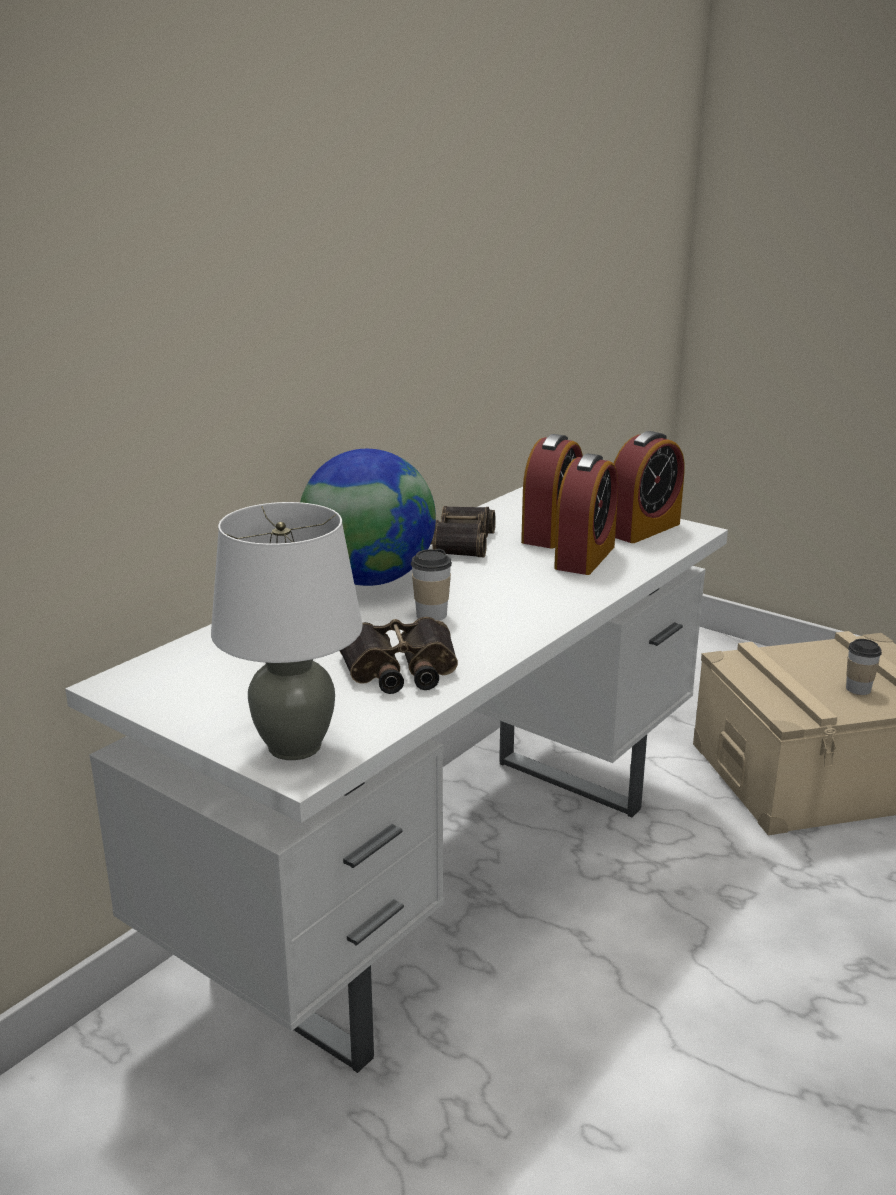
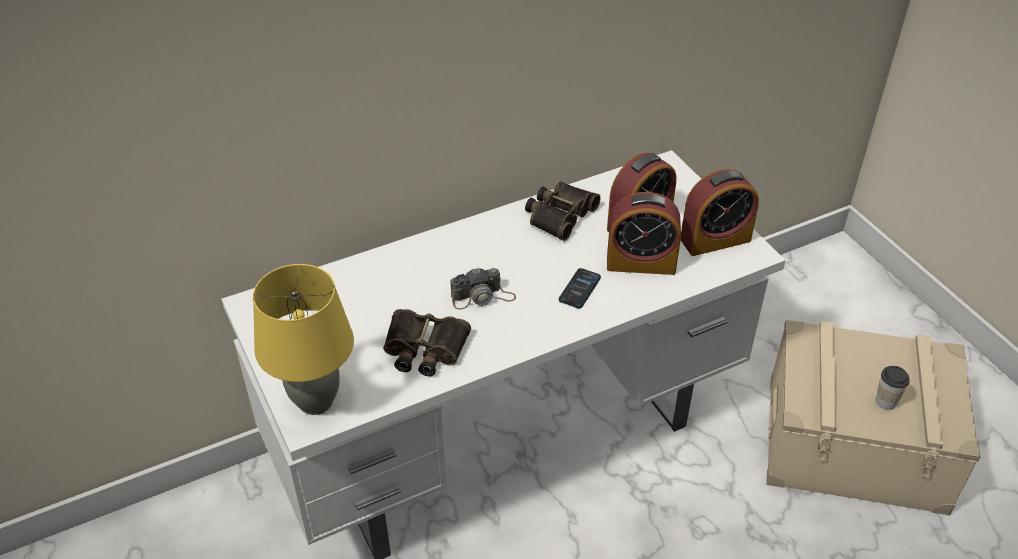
camera: 25 degrees right, 20 degrees up
(294, 746) = (315, 401): white table lamp -> yellow table lamp
(369, 580) = (467, 243): globe -> none
(431, 615) = (483, 297): cup -> camera
(539, 587) = (579, 289): none -> phone
(585, 557) = (641, 262): alarm clock -> alarm clock turned 45 degrees clockwise

